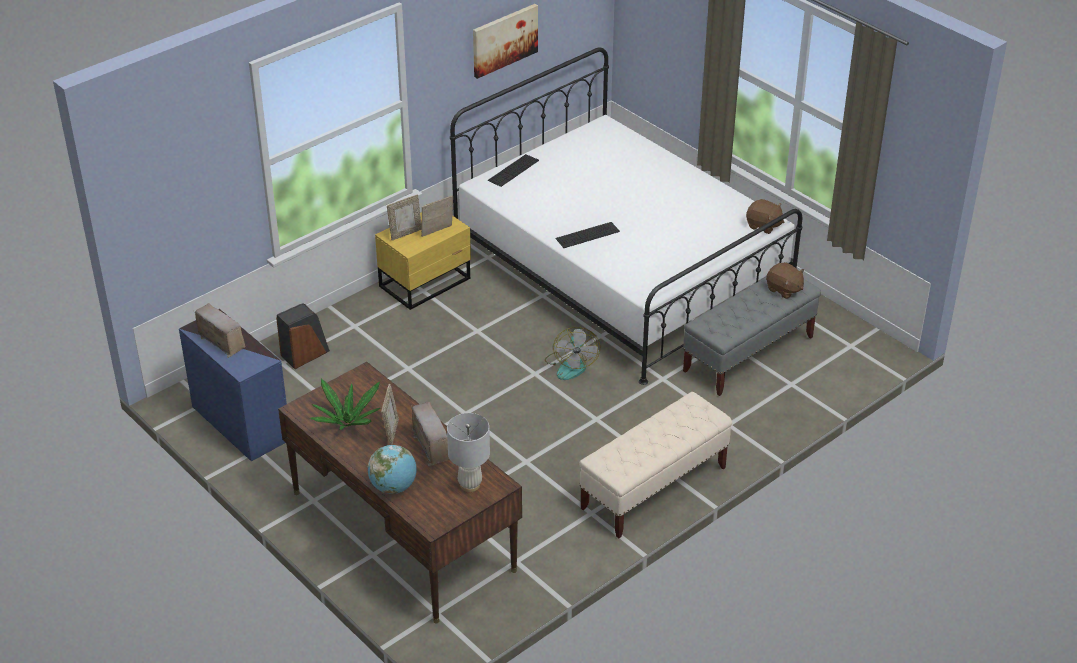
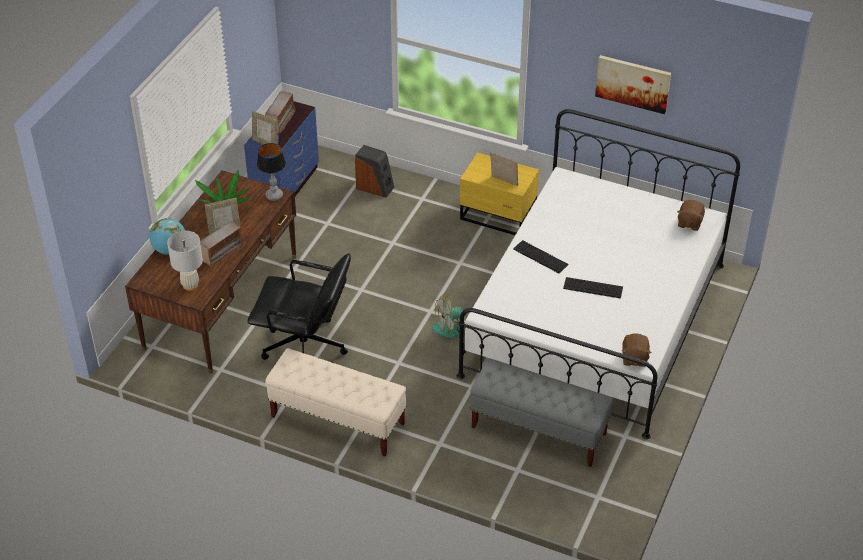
camera: 65 degrees right, 5 degrees up
(361, 378) = (274, 195): none -> table lamp
(405, 233) = (489, 166): picture frame -> picture frame (265, 143)
(513, 170) = (597, 188): keyboard -> keyboard (593, 288)
(527, 482) = (305, 348): none -> black office chair
(784, 290) = (576, 406): brown plush toy -> brown plush toy (689, 223)

